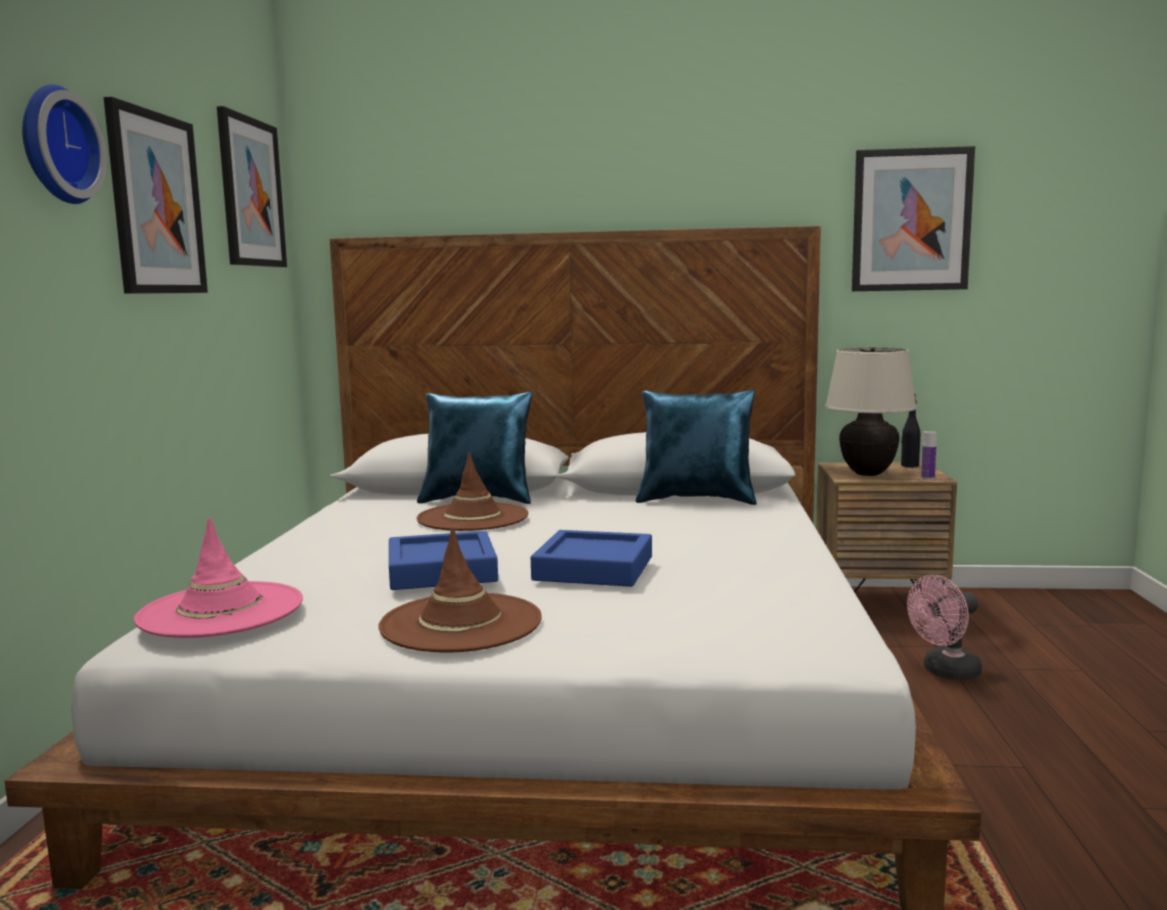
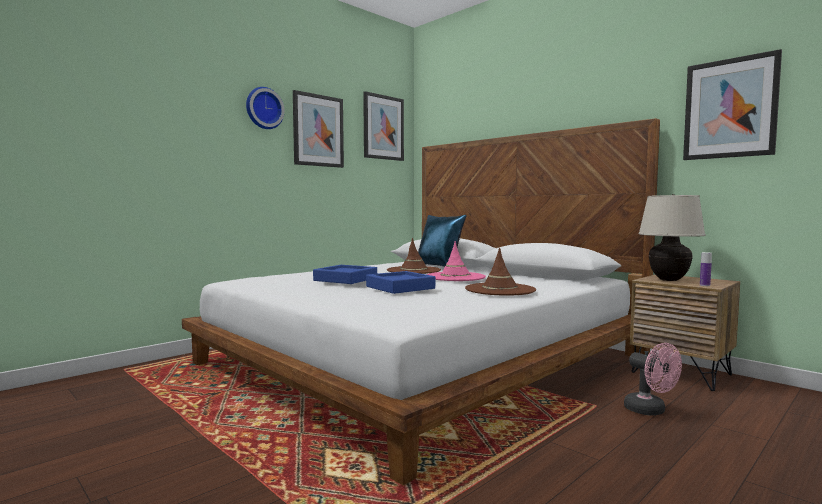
camera: 40 degrees right, 5 degrees down
(221, 610) = (255, 276): pink hat -> pink hat (455, 277)
(461, 623) = (306, 291): brown hat -> brown hat (500, 290)
(697, 500) = (535, 279): blue pillow -> none
(909, 465) = (716, 280): black bottle -> none
(945, 672) = (650, 411): pink fan -> pink fan turned 135 degrees counterclockwise

